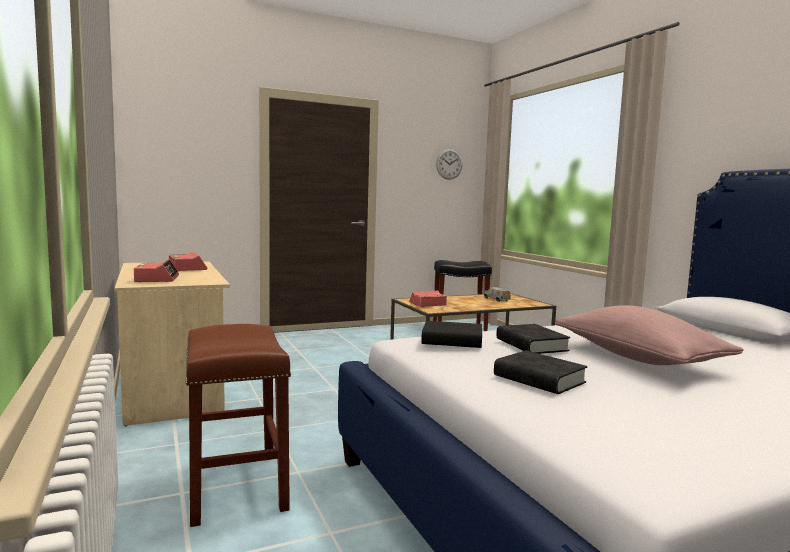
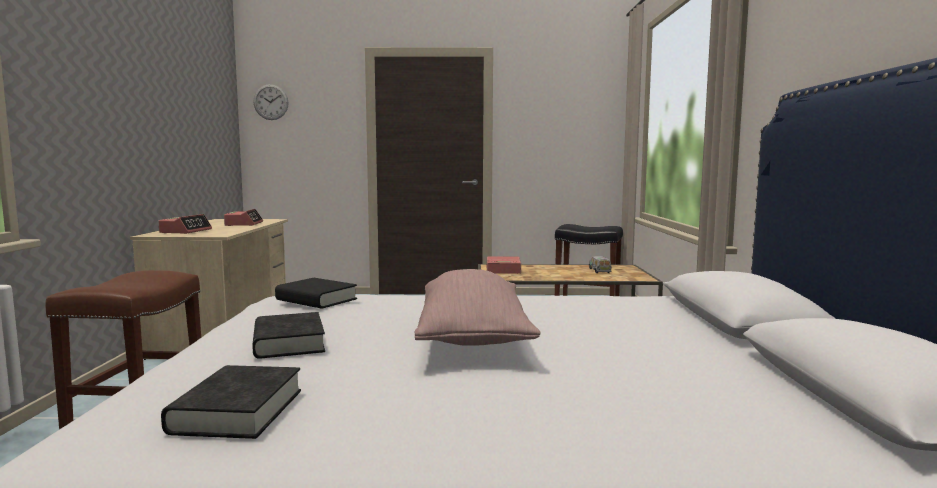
camera: 25 degrees right, 0 degrees up
(449, 164) = (583, 112): wall clock -> wall clock (271, 102)
(531, 345) = (383, 310): black book -> black book (237, 411)

